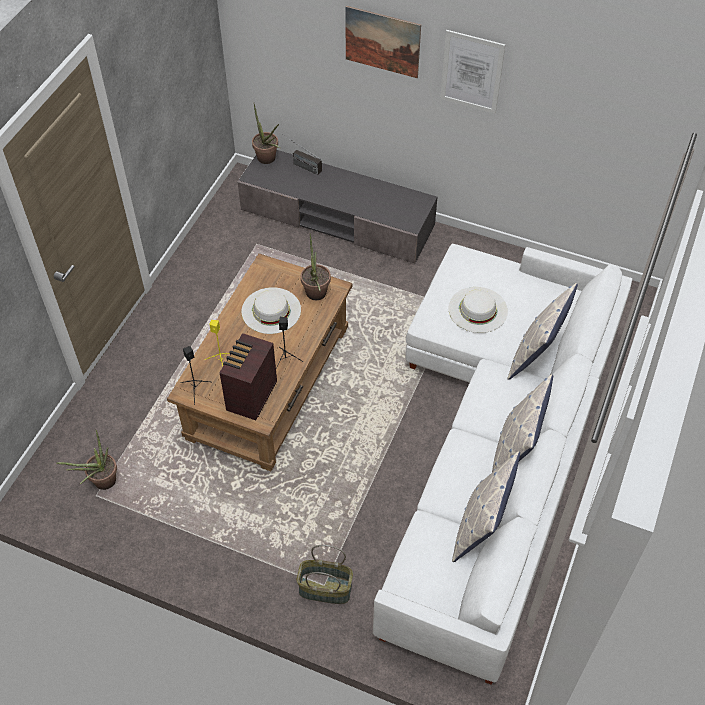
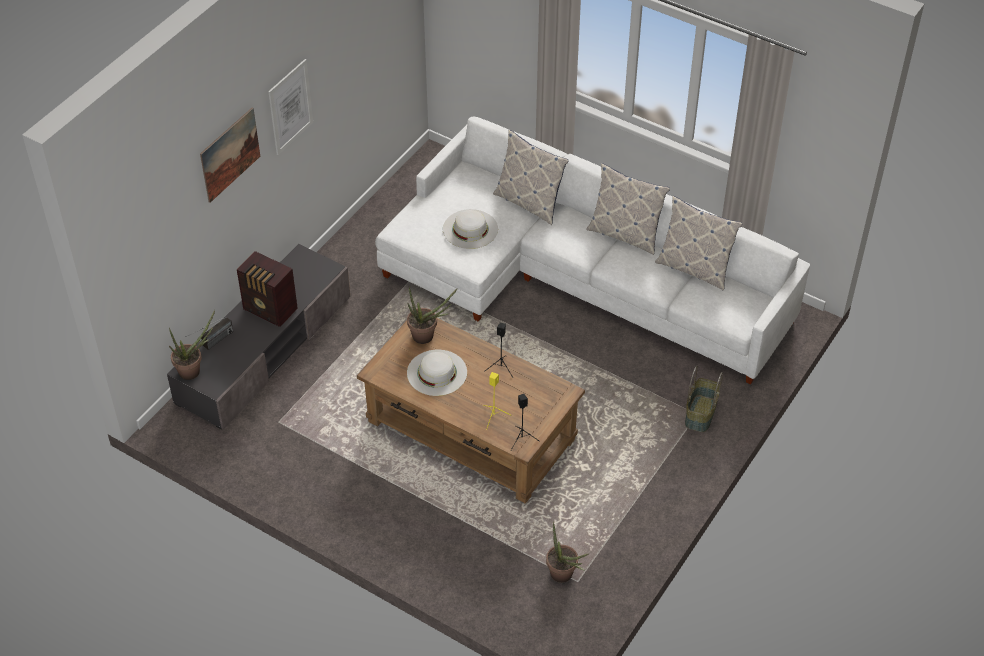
camera: 80 degrees left, 5 degrees down
(250, 396) = (538, 398): radio -> radio (270, 310)

